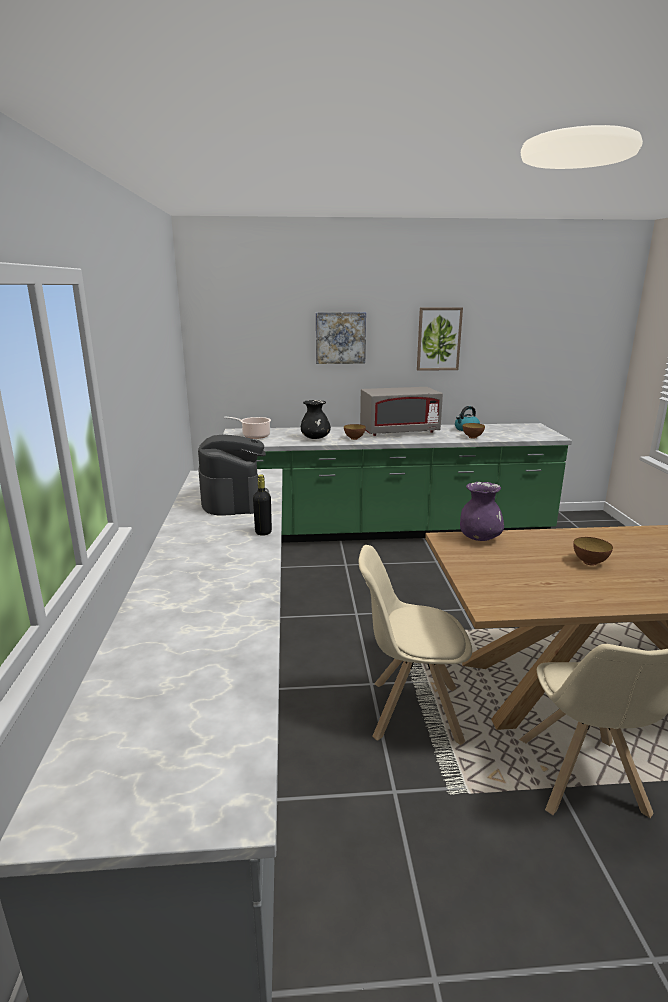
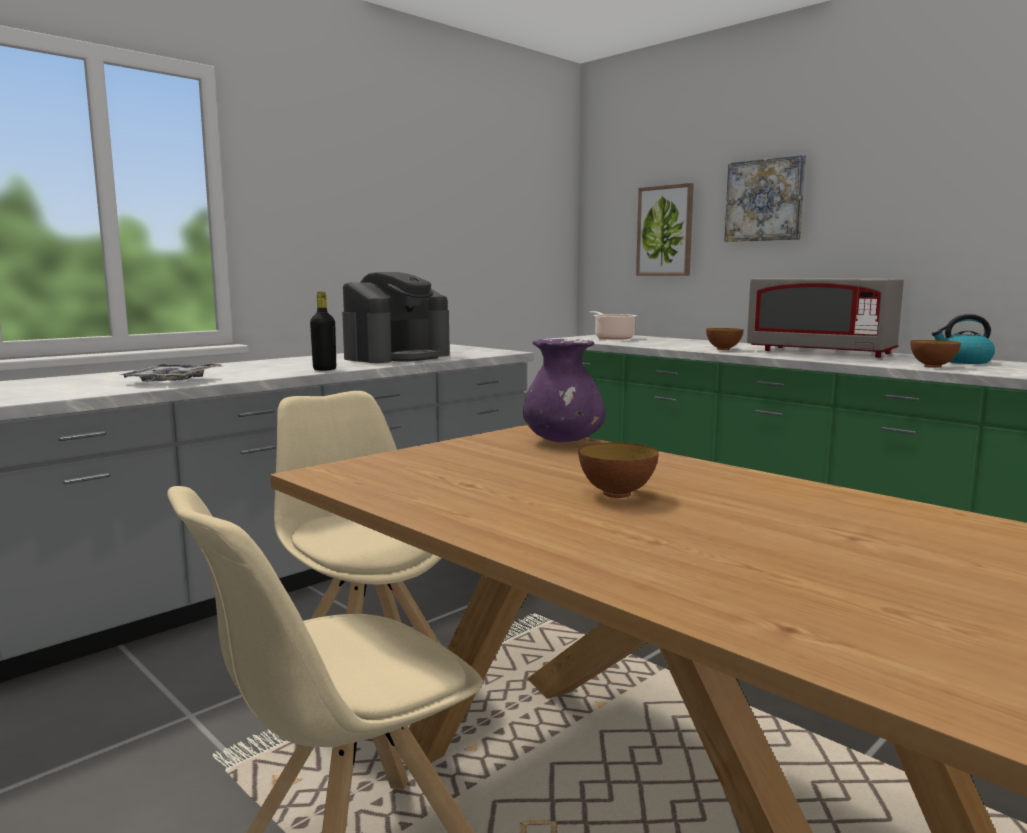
camera: 50 degrees right, 10 degrees down
(237, 586) = (173, 381): none -> tray
(315, 438) = (673, 345): black vase -> none
(438, 339) = (938, 191): picture -> picture (665, 231)

